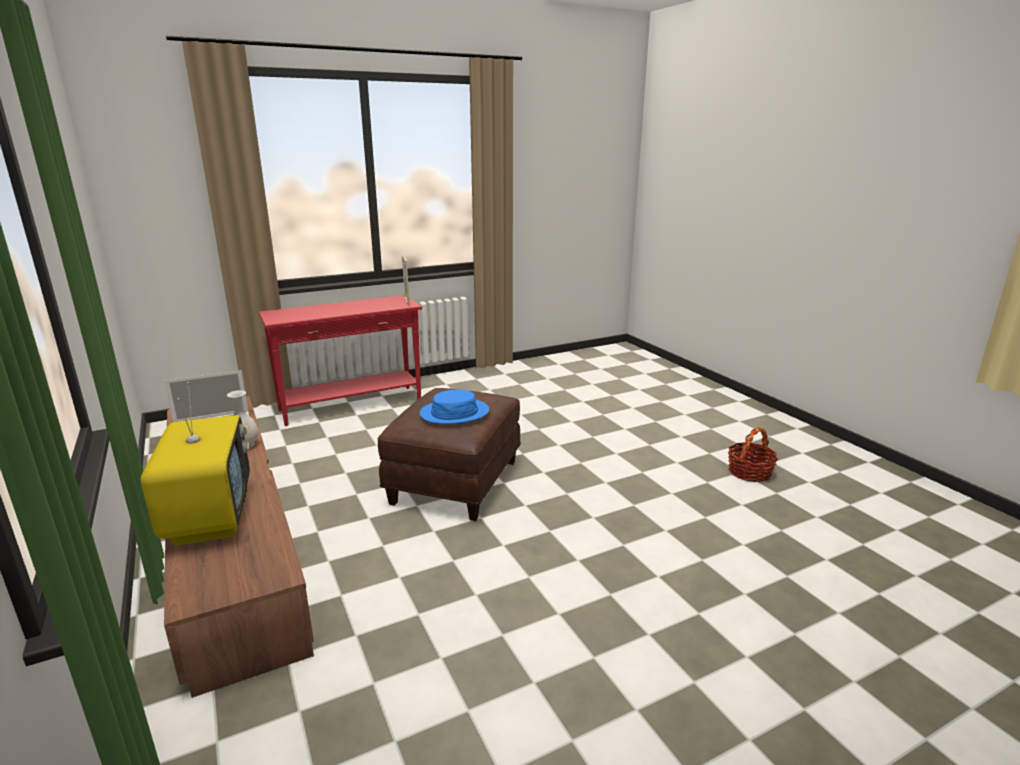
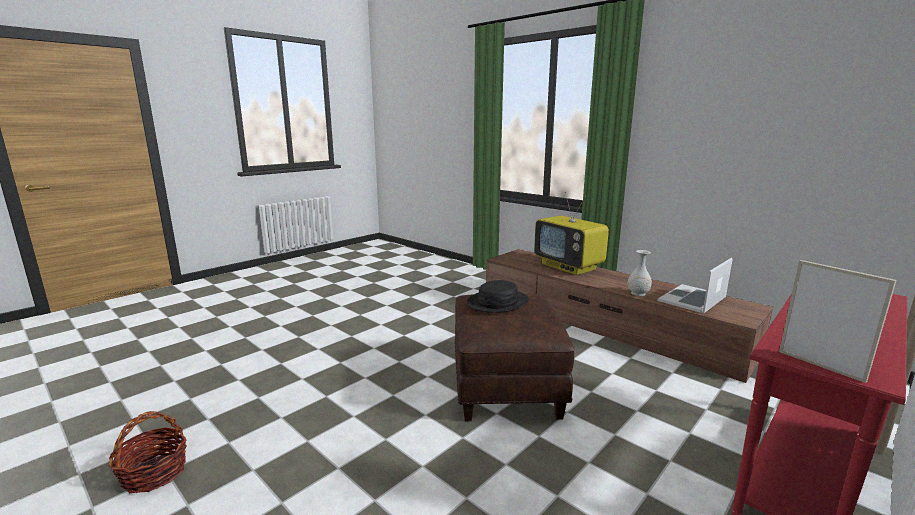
camera: 160 degrees right, 5 degrees down
(454, 413) = (498, 302): blue hat -> black hat

